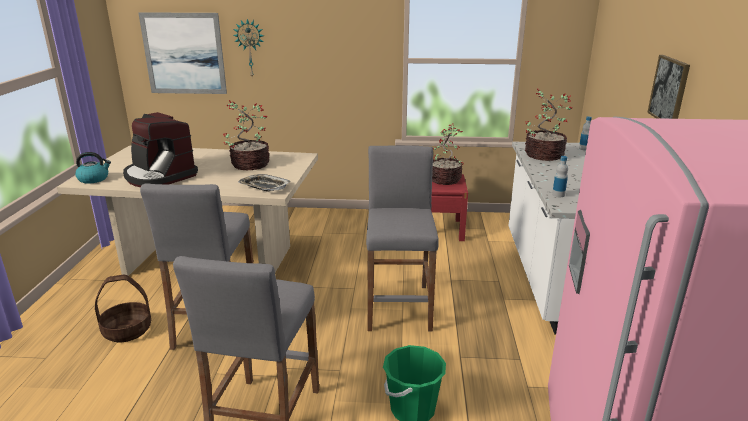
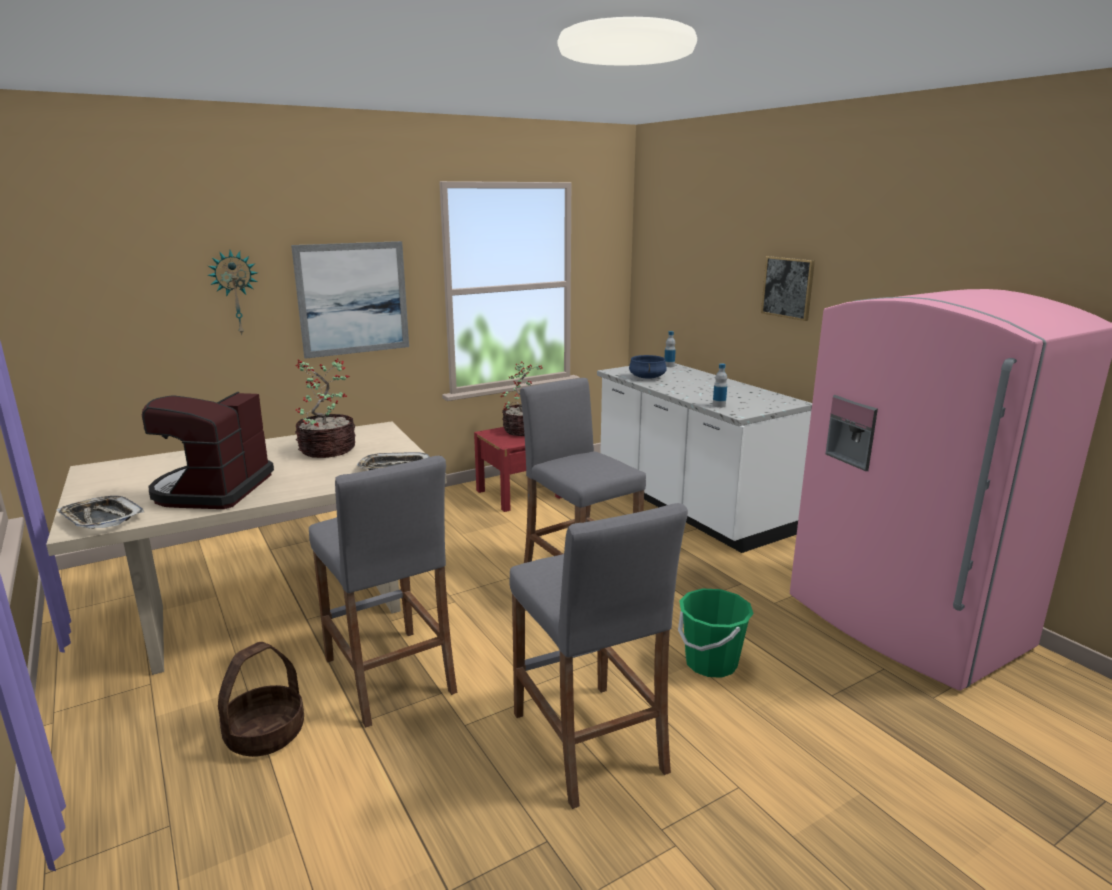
camera: 35 degrees left, 5 degrees down
(94, 179) = (101, 518): kettle -> tray
(159, 176) = (212, 490): coffee machine -> coffee machine turned 90 degrees clockwise
(184, 54) = (120, 309): picture -> picture (353, 298)
(542, 155) = (646, 377): potted plant -> blue cooking pot

